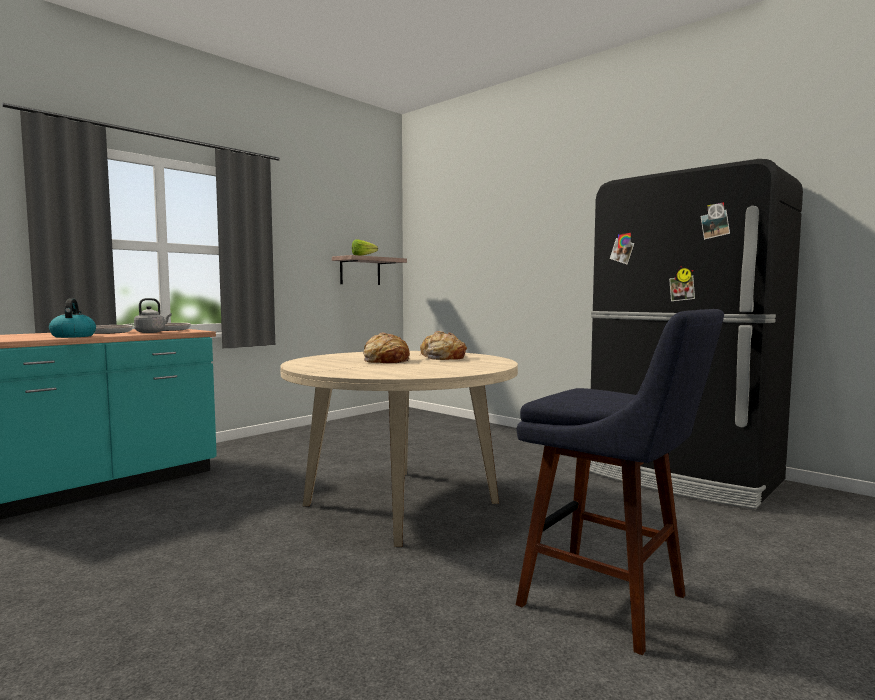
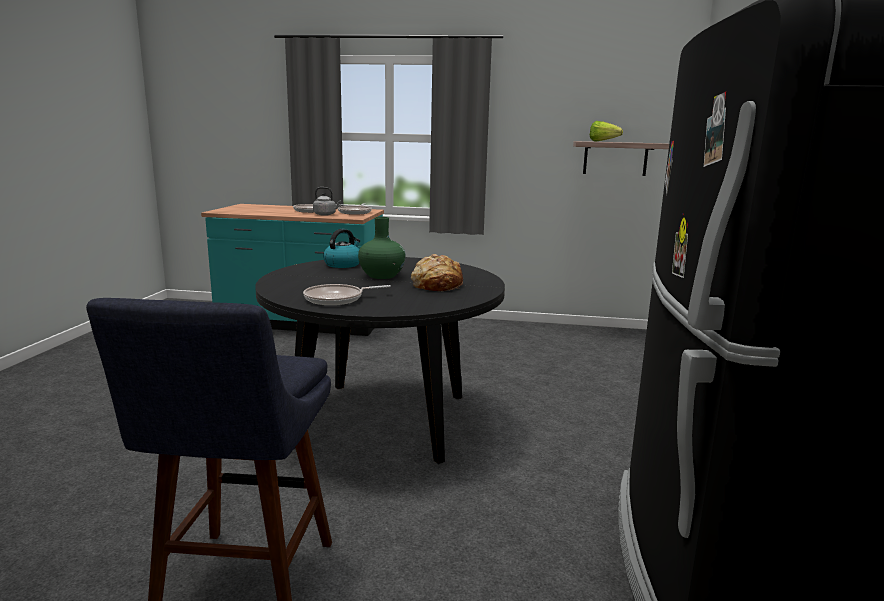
camera: 55 degrees right, 10 degrees up
(73, 336) = (271, 213): kettle -> kettle (343, 264)
(386, 360) = (381, 276): bread -> green vase
(401, 503) = (383, 419): beige dining table -> black dining table
(442, 370) = (337, 299): none -> frying pan

